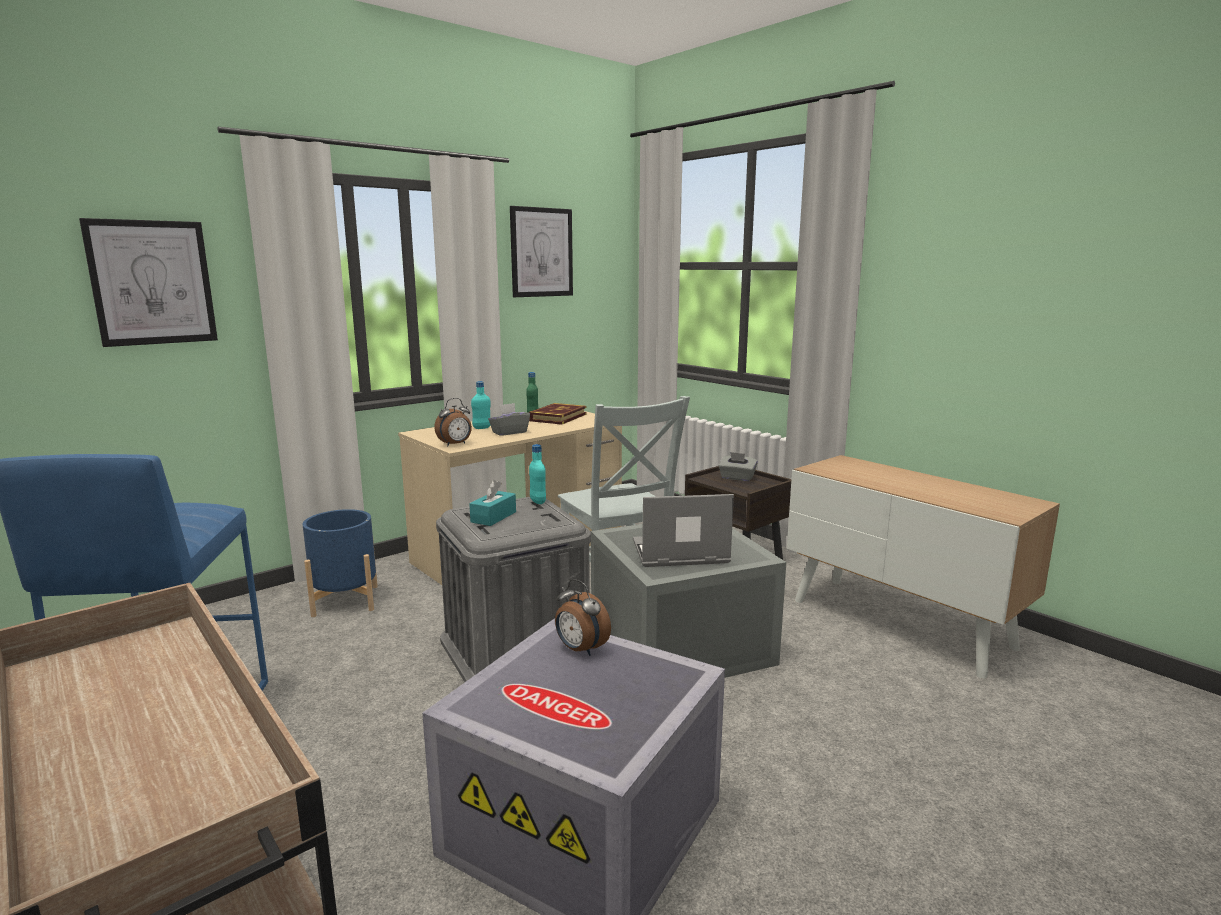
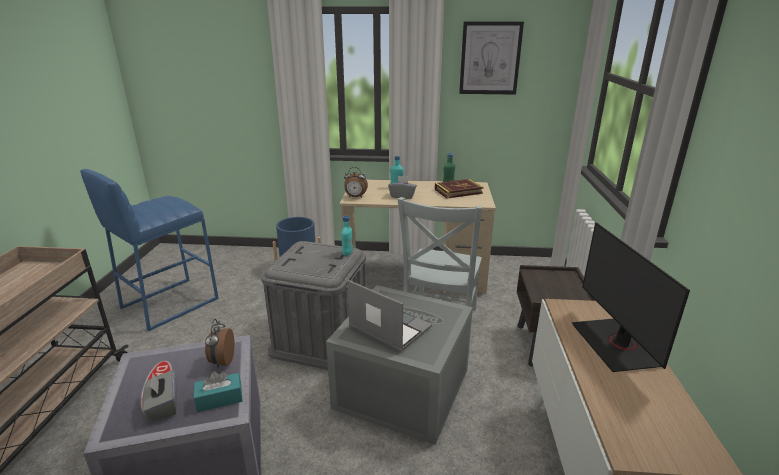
camera: 45 degrees right, 10 degrees up
(152, 283) = (230, 76): picture -> none
(493, 517) = (306, 255): turquoise tissue box -> turquoise tissue box (219, 399)
(737, 478) = (560, 283): grey tissue box -> grey tissue box (163, 405)
(889, 476) = (616, 345): none -> monitor

